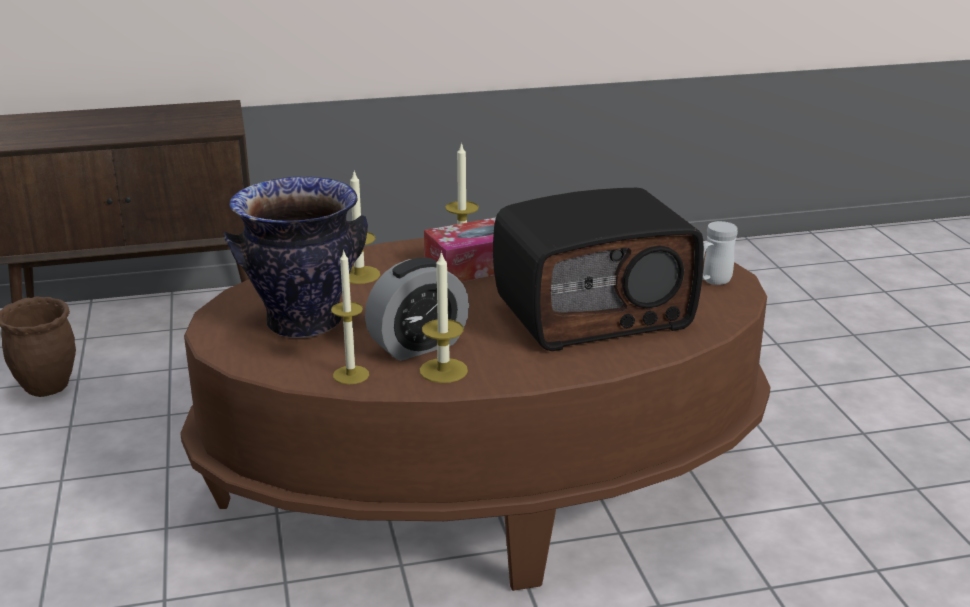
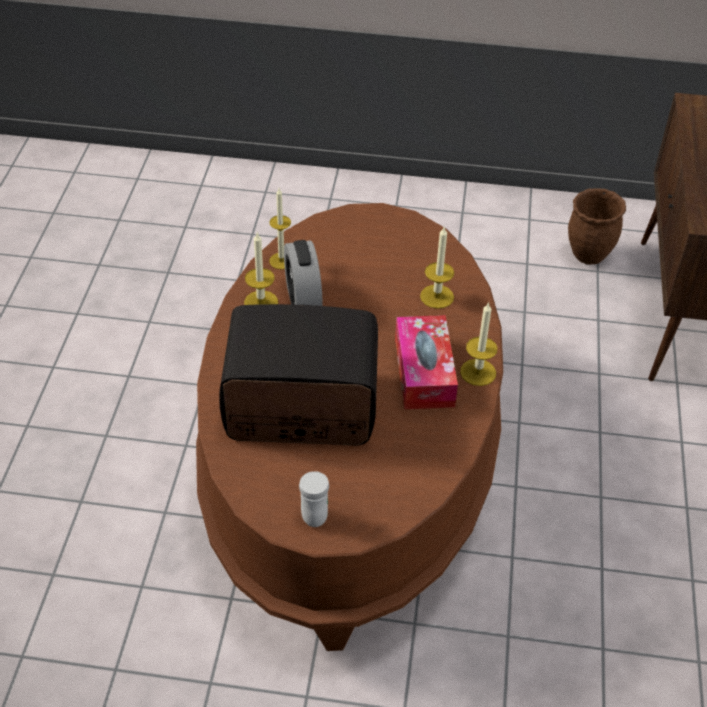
camera: 110 degrees right, 20 degrees up
(304, 323) = (368, 254): vase -> none
(593, 313) = (300, 408): radio -> radio turned 90 degrees clockwise

